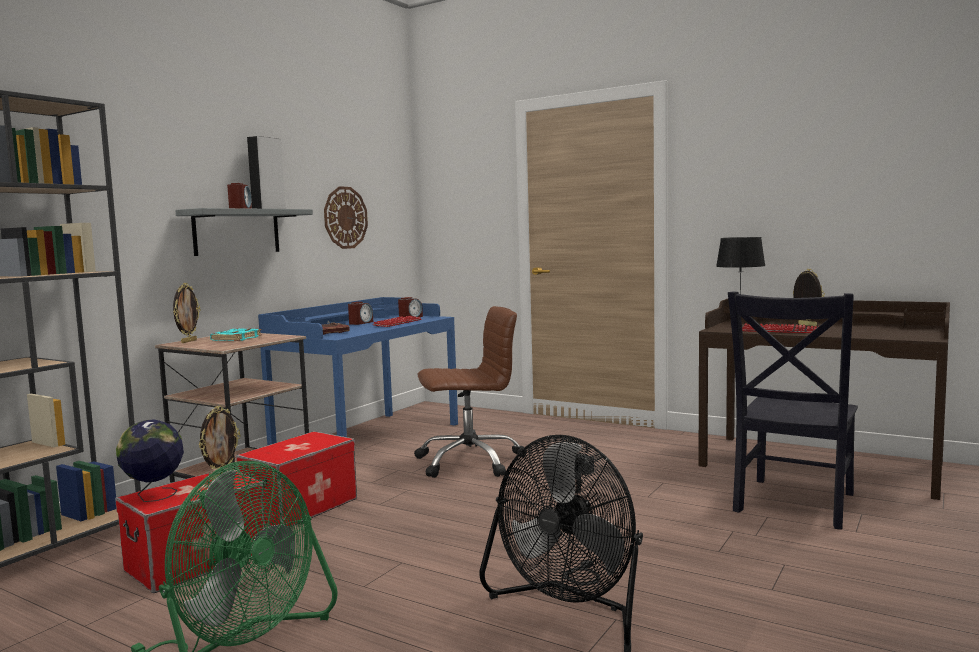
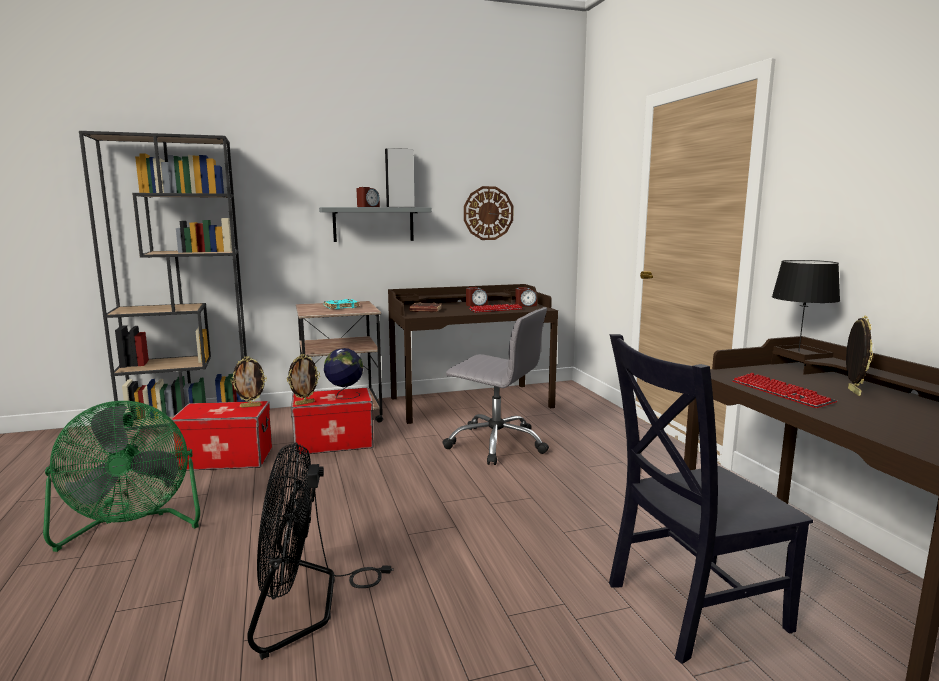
camera: 40 degrees right, 5 degrees up
(154, 496) = (199, 409): globe -> globe (344, 396)
(188, 341) = (316, 304): picture frame -> picture frame (304, 403)
(368, 439) = (470, 402): blue desk -> brown desk
(470, 461) = (497, 444): brown office chair -> grey office chair

